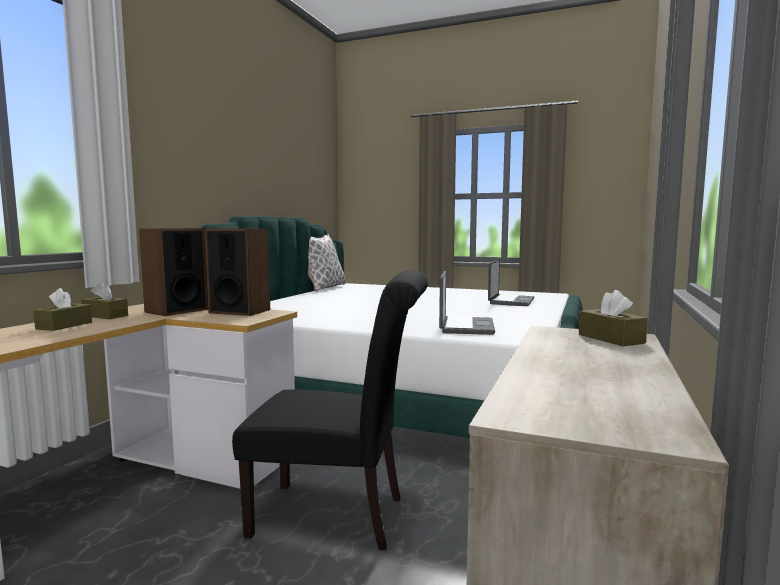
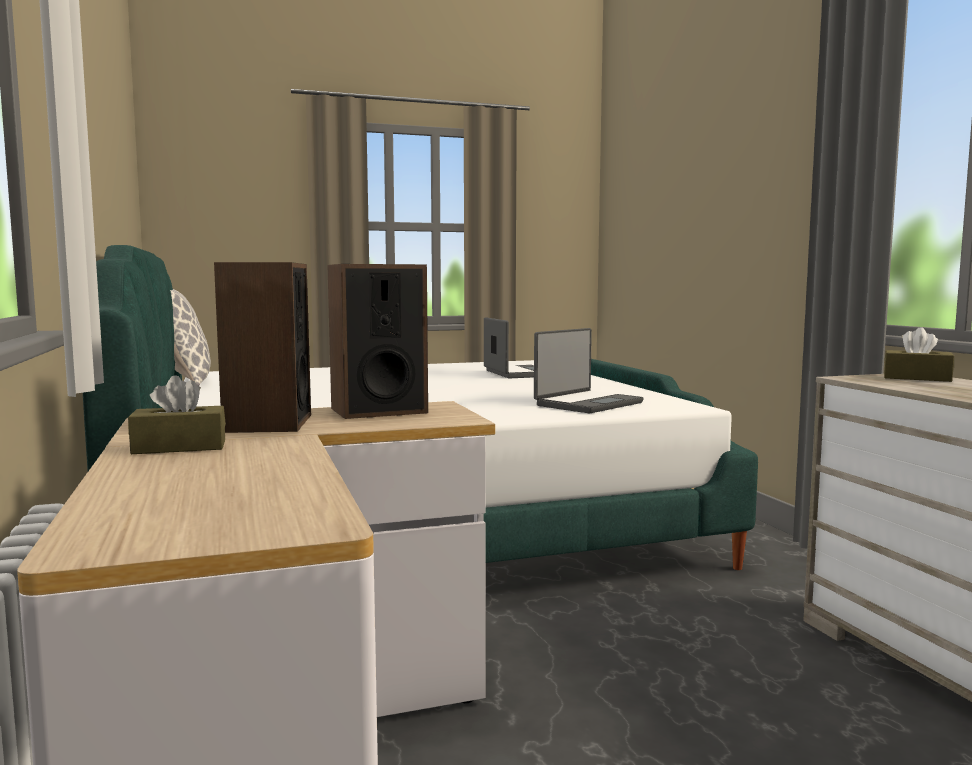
camera: 40 degrees left, 0 degrees up
(64, 325) = (198, 470): brown tissue box -> none
(338, 516) = (634, 678): black chair -> none
(465, 327) = (587, 404): laptop -> laptop turned 75 degrees clockwise

